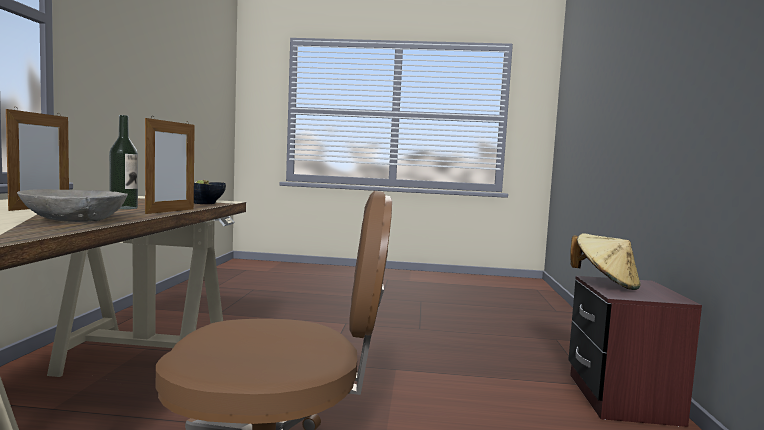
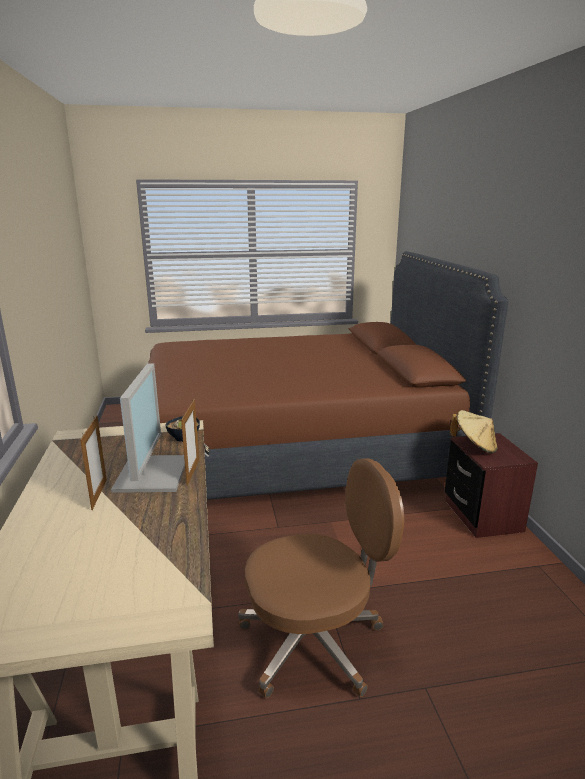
camera: 15 degrees left, 15 degrees up
(74, 220) = (169, 520): grey bowl -> none
(123, 208) = (151, 473): bottle -> monitor
(395, 307) = (292, 449): none -> brown bed

